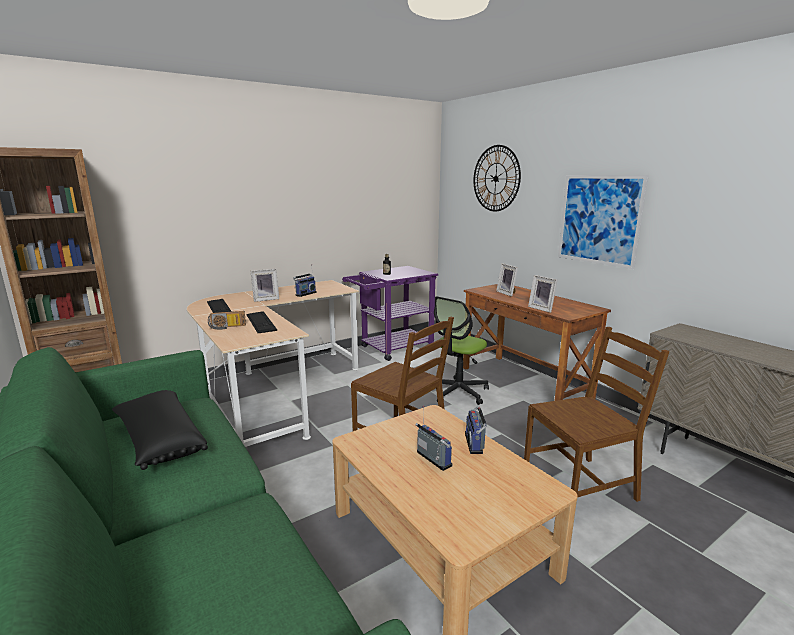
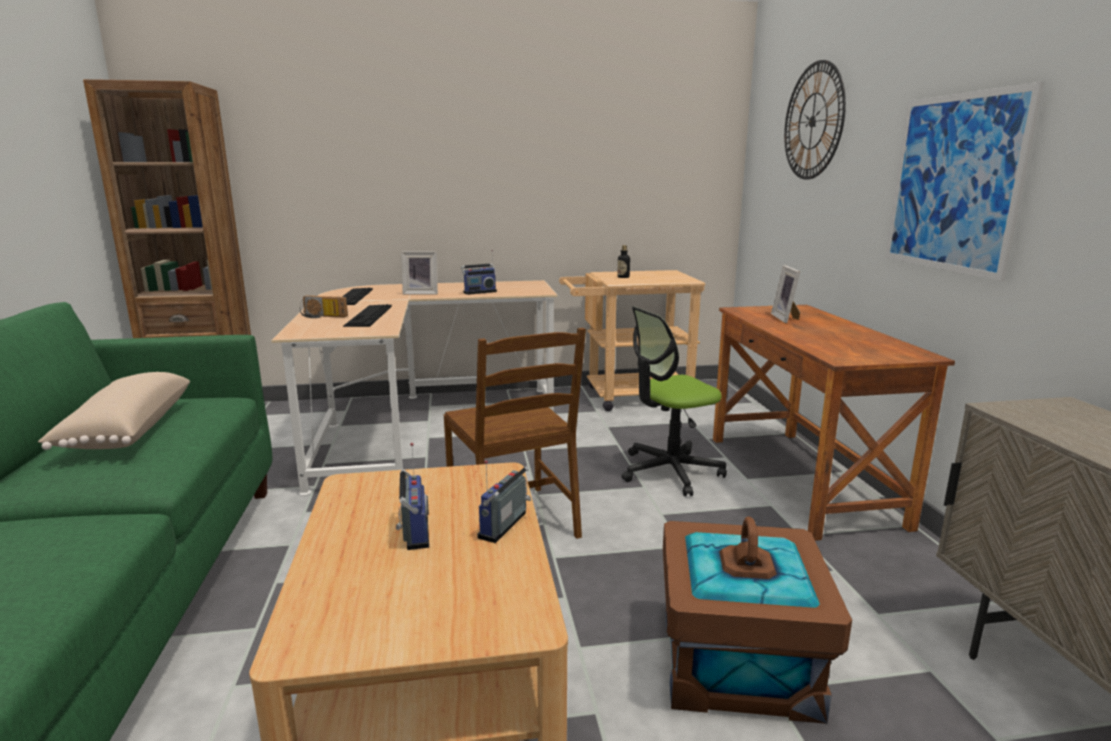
camera: 25 degrees right, 0 degrees up
(159, 441) = (126, 430): black pillow -> beige pillow
(391, 349) = (628, 397): purple cart -> beige cart
(542, 309) = (811, 344): picture frame -> none
(580, 486) = (738, 662): brown chair -> brown storage box

